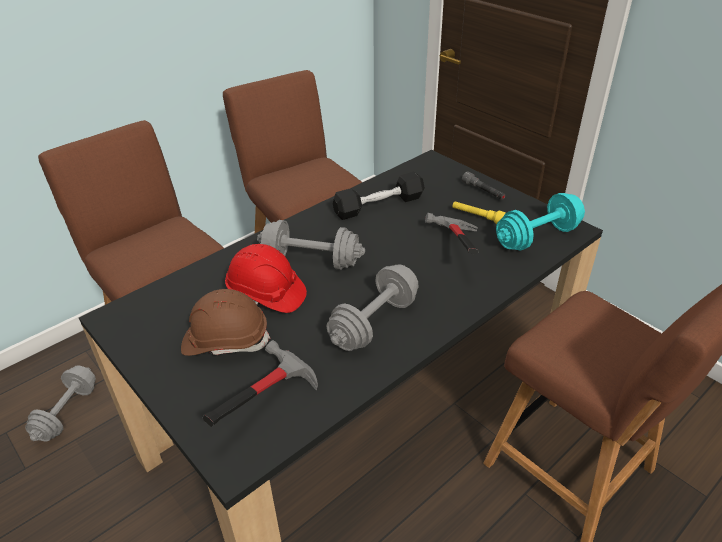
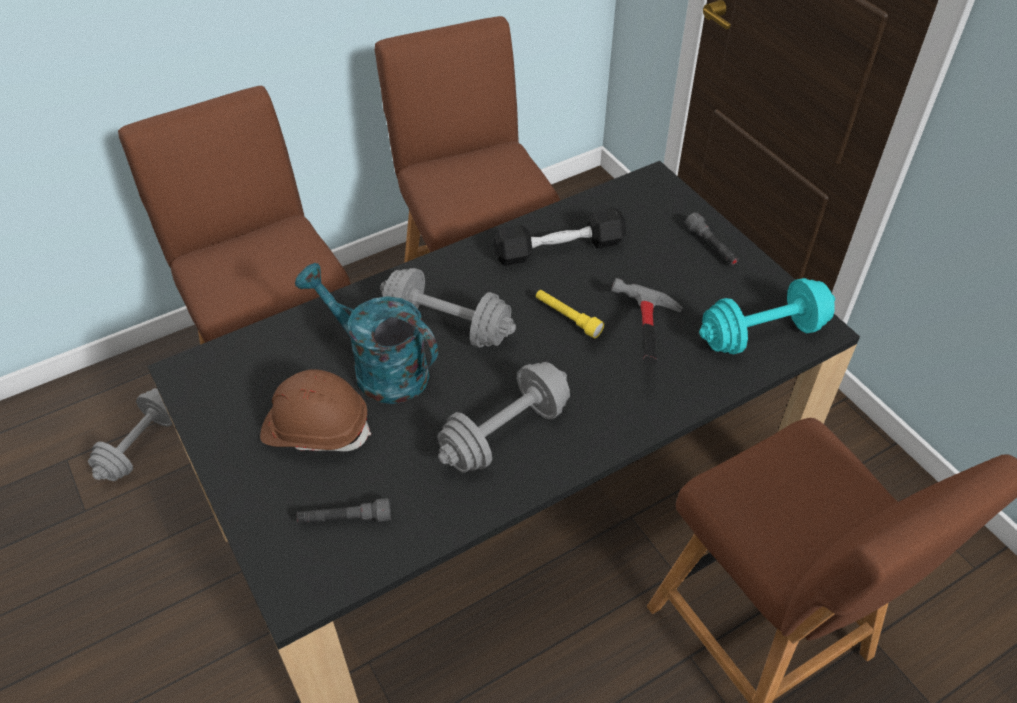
camera: 10 degrees right, 10 degrees up
(263, 400) = (345, 519): hammer -> grey flashlight
(266, 294) = (379, 368): red hard hat -> turquoise watering can
(477, 217) = (689, 288): yellow flashlight -> yellow flashlight (567, 318)

